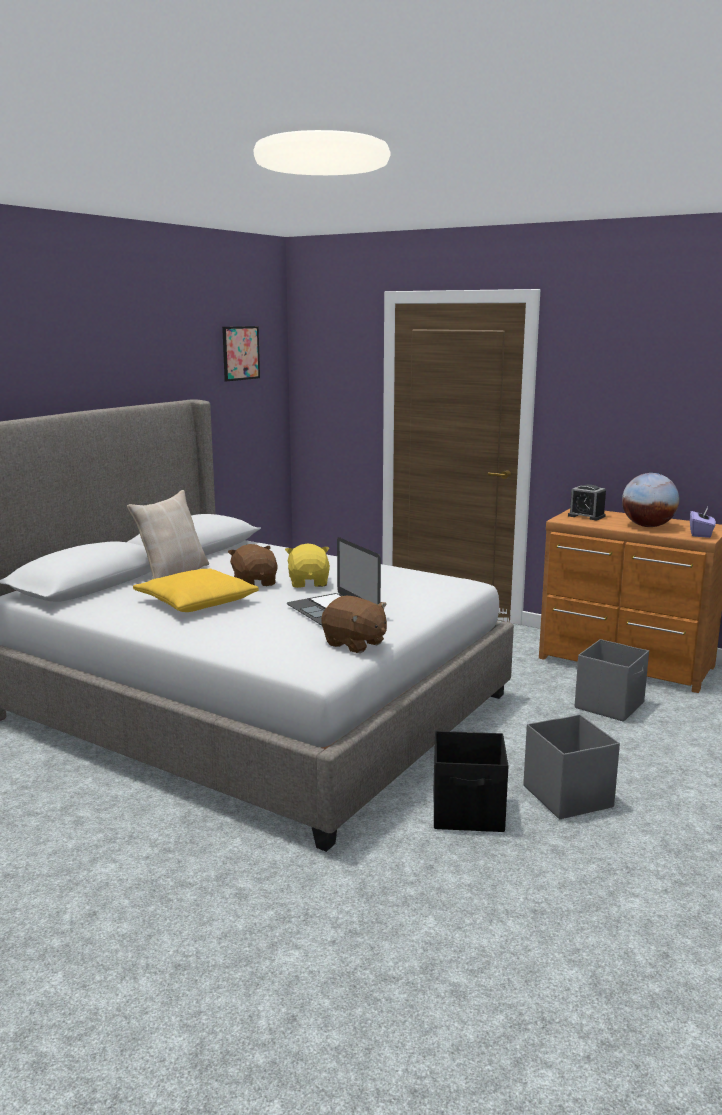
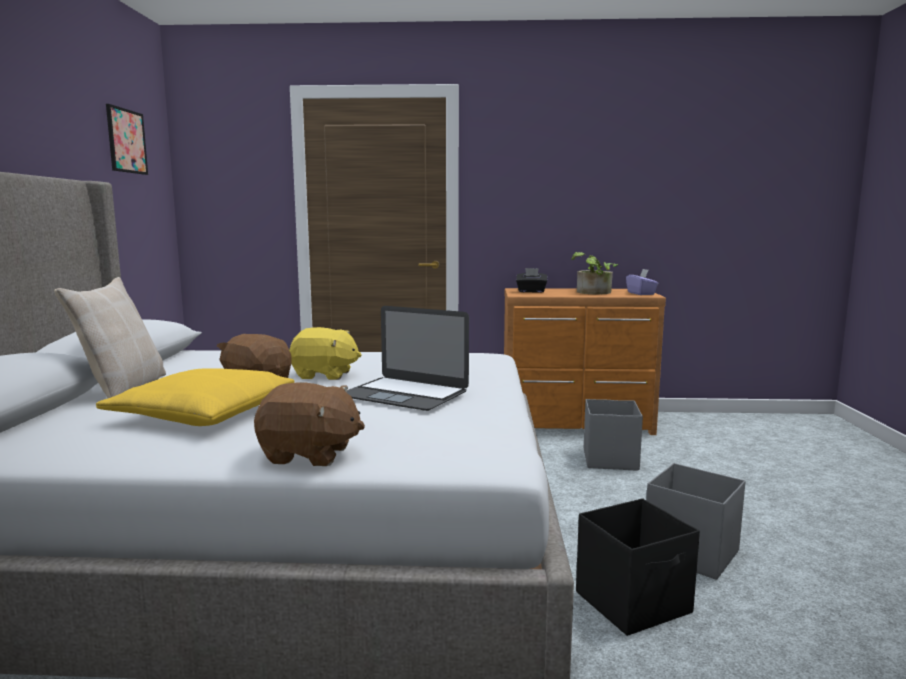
camera: 30 degrees left, 5 degrees down
(309, 583) = (324, 375): yellow plush toy -> yellow plush toy turned 135 degrees clockwise
(354, 644) = (486, 422): brown plush toy -> brown plush toy (309, 455)
(586, 516) = (531, 291): alarm clock -> black tissue box
(647, 526) = (592, 293): globe -> potted plant

